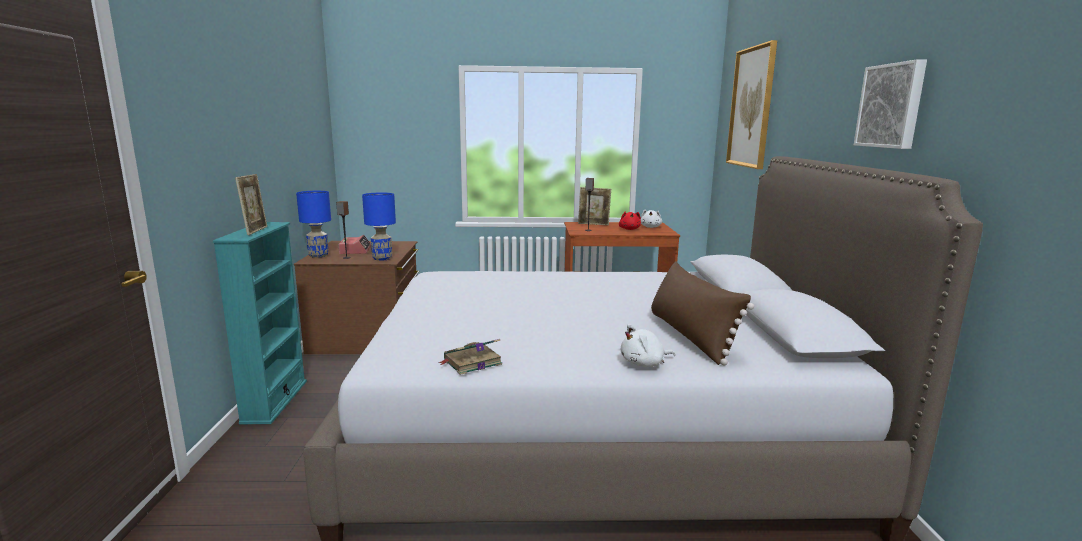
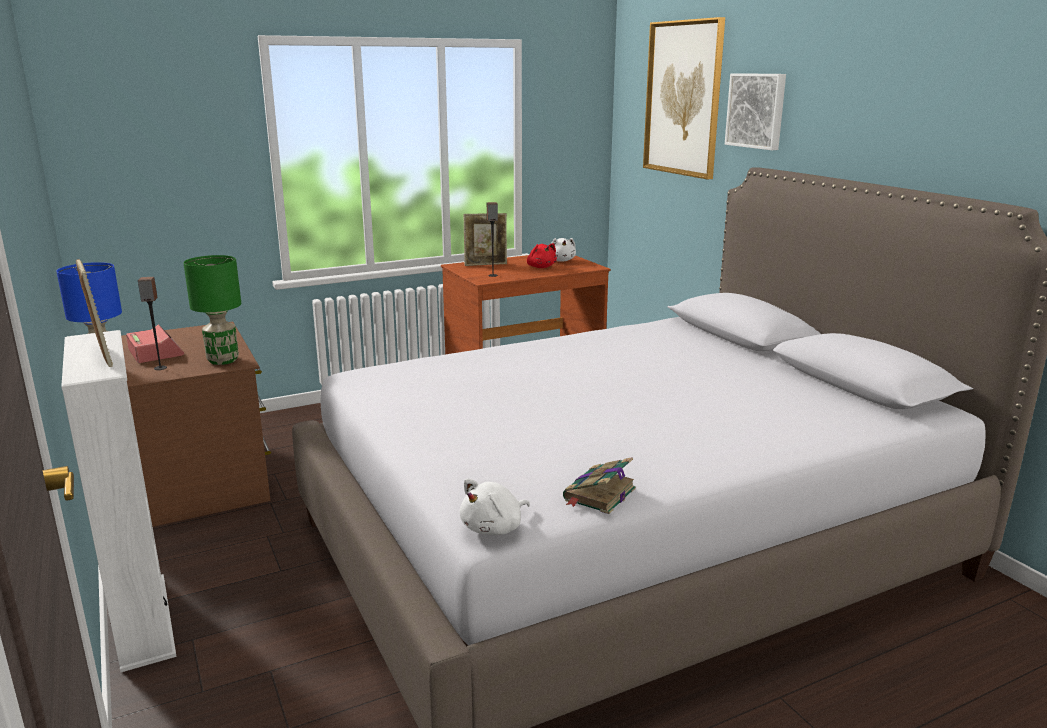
camera: 25 degrees left, 5 degrees up
(275, 401) = (143, 621): turquoise bookcase -> white bookcase
(382, 258) = (223, 360): blue table lamp -> green table lamp
(644, 364) = (774, 451): white plush toy -> white plush toy (494, 528)
(690, 336) = (774, 407): brown pillow -> none
(891, 106) = (925, 119): picture -> picture (757, 110)

